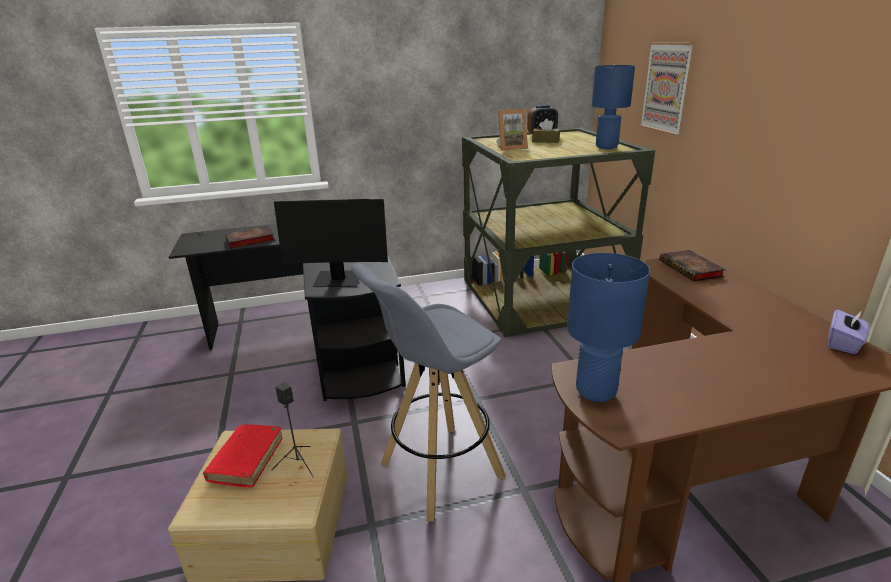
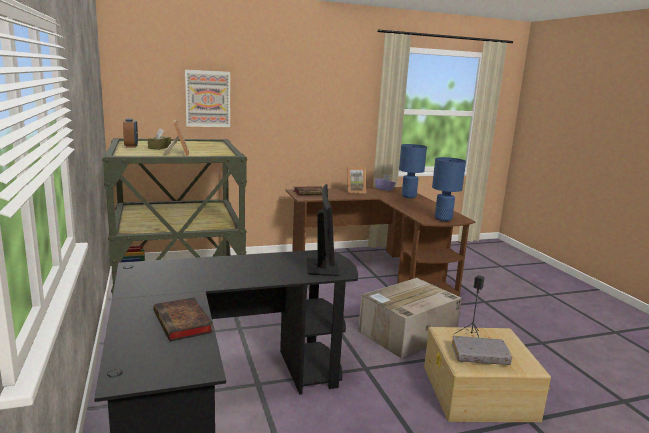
camera: 95 degrees left, 10 degrees down
(246, 460) = (479, 356): red book -> grey book
(438, 471) = (406, 333): grey stool -> cardboard box
(606, 148) = (206, 143): blue table lamp -> blue table lamp (408, 197)
(757, 307) = (354, 192): none -> picture frame

